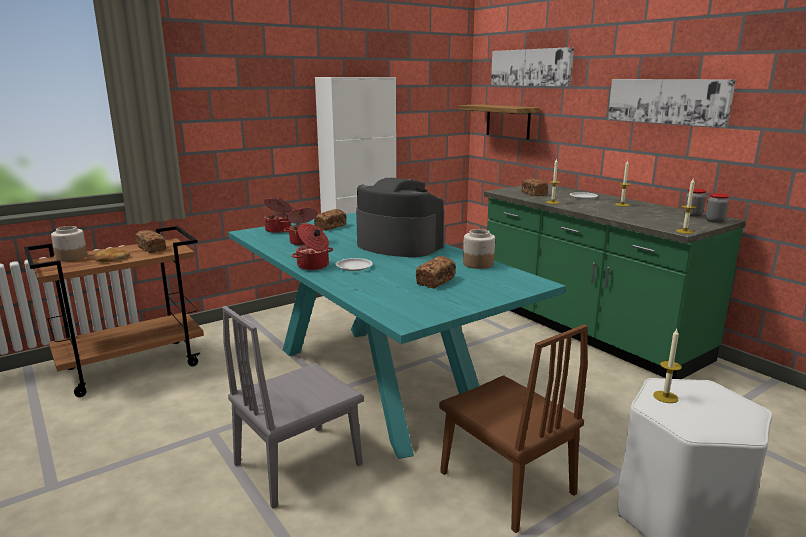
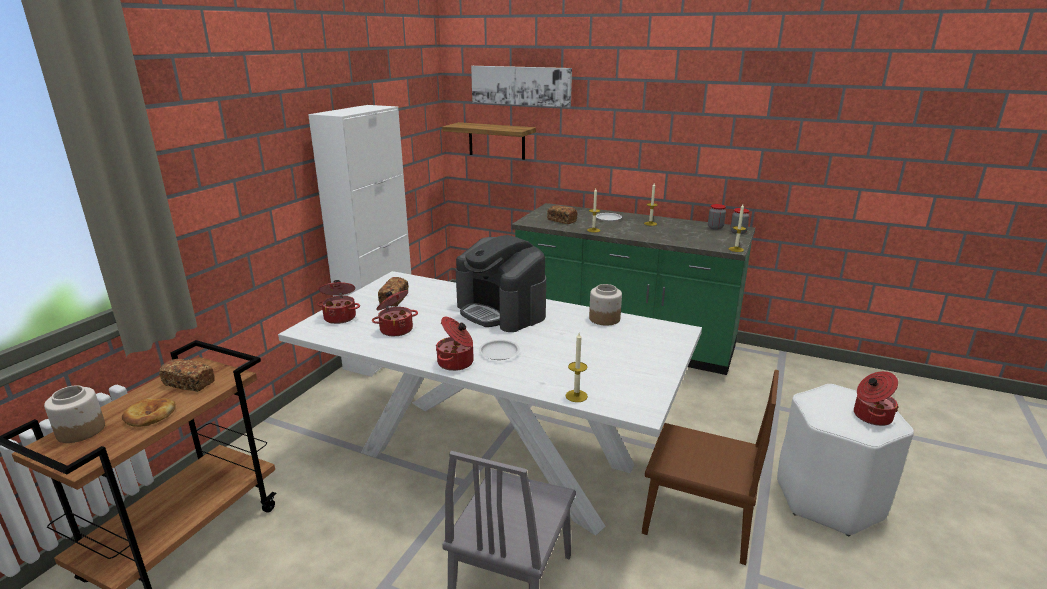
camera: 30 degrees left, 5 degrees up
(375, 381) = (496, 457): turquoise dining table -> white dining table
(398, 245) = (501, 311): coffee machine -> coffee machine turned 135 degrees counterclockwise
(435, 281) = (598, 351): bread -> none
(665, 397) = (825, 410): candle -> candle (576, 396)
(667, 101) = (676, 124): picture -> none
(719, 416) = (871, 416): none -> cooking pot

